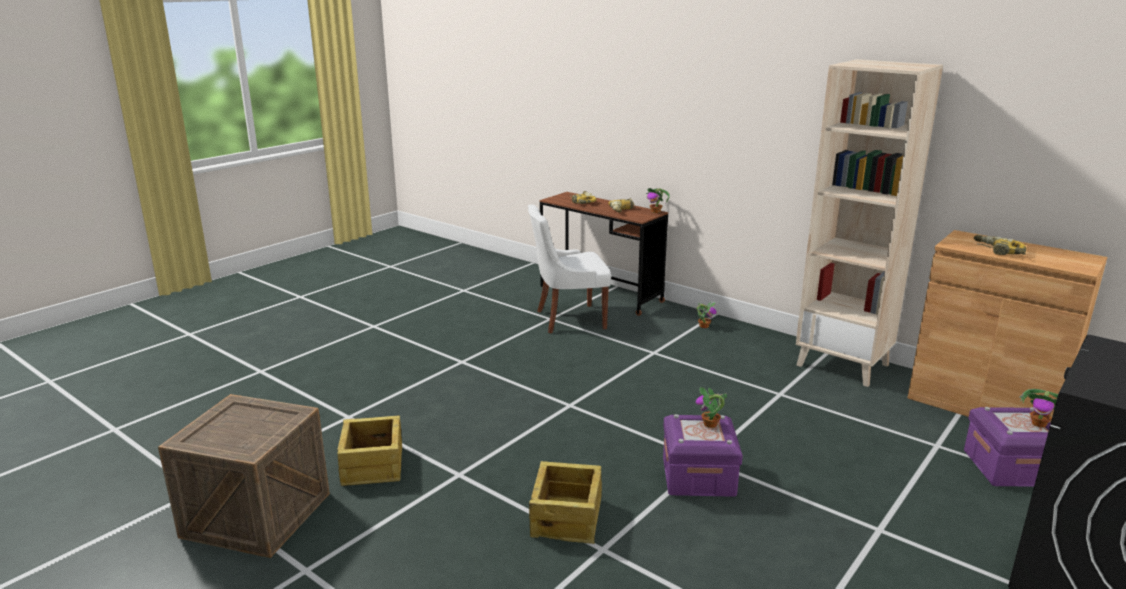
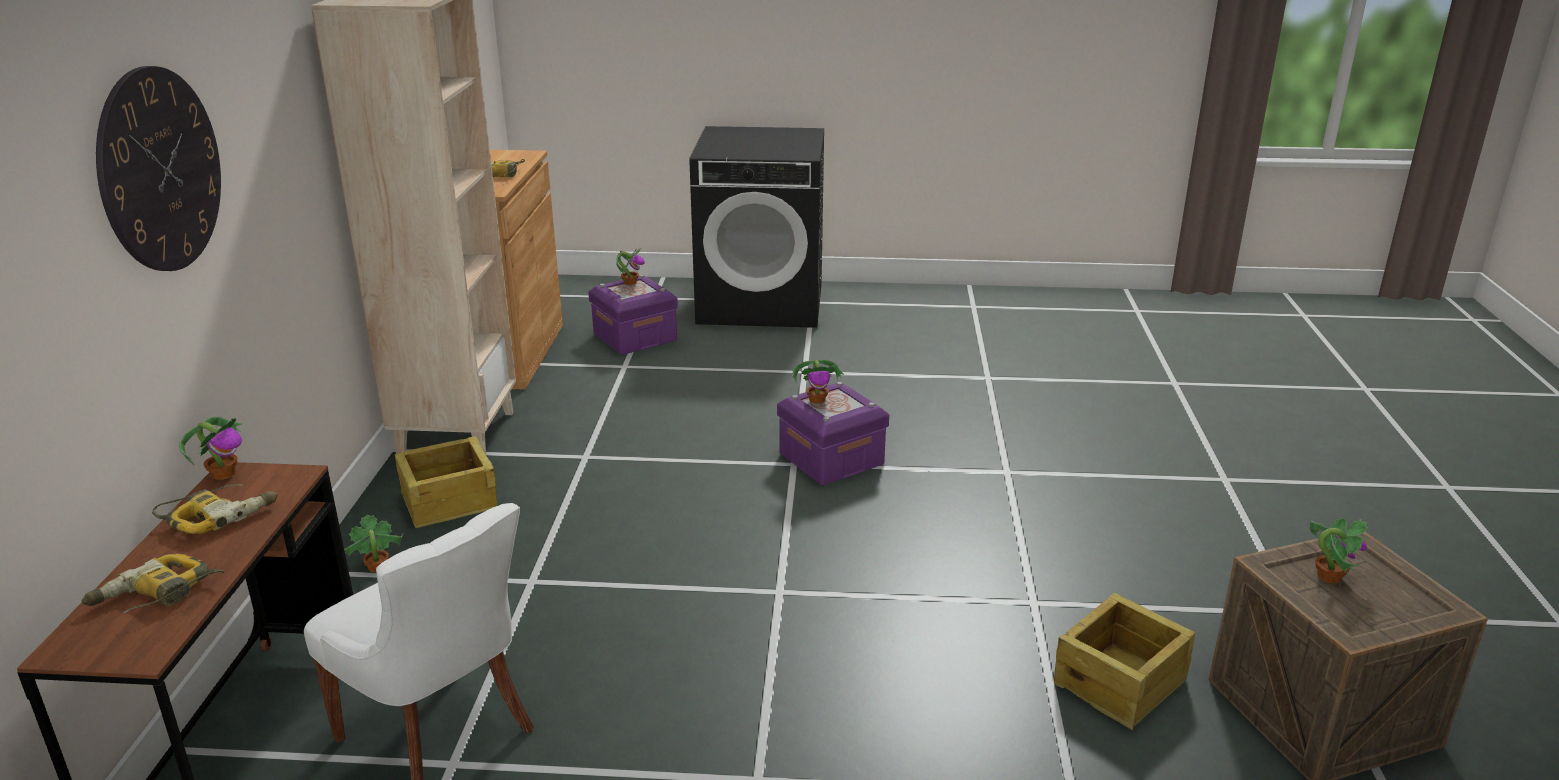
camera: 125 degrees left, 5 degrees up
(260, 427) = (1328, 576): none -> potted plant
(567, 517) = (994, 503): crate -> crate (448, 500)
(695, 92) = (160, 170): none -> wall clock

